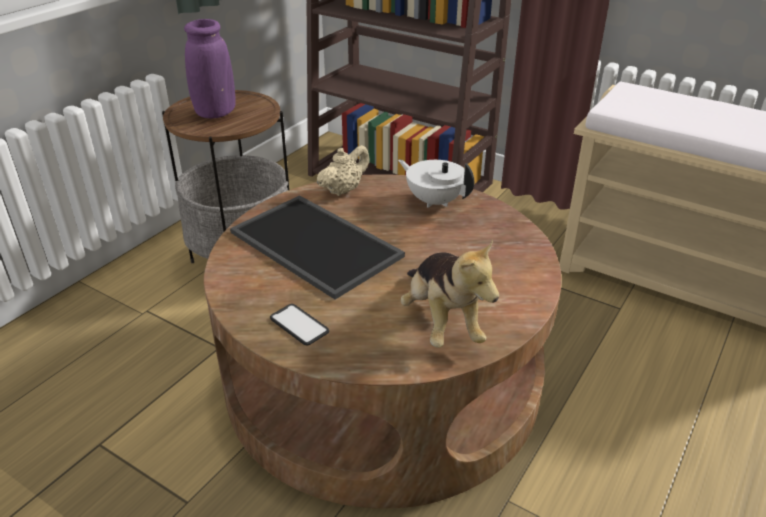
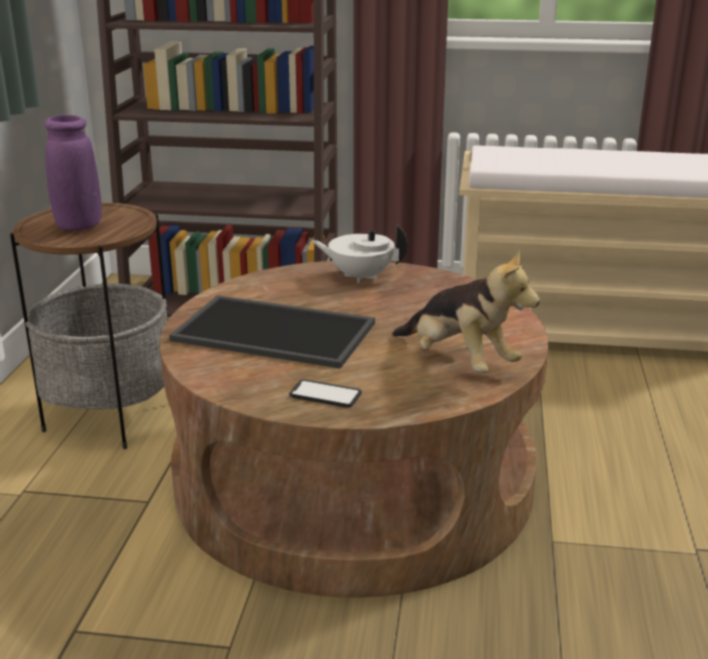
camera: 25 degrees left, 10 degrees down
(343, 190) = (257, 284): beige teapot -> none

